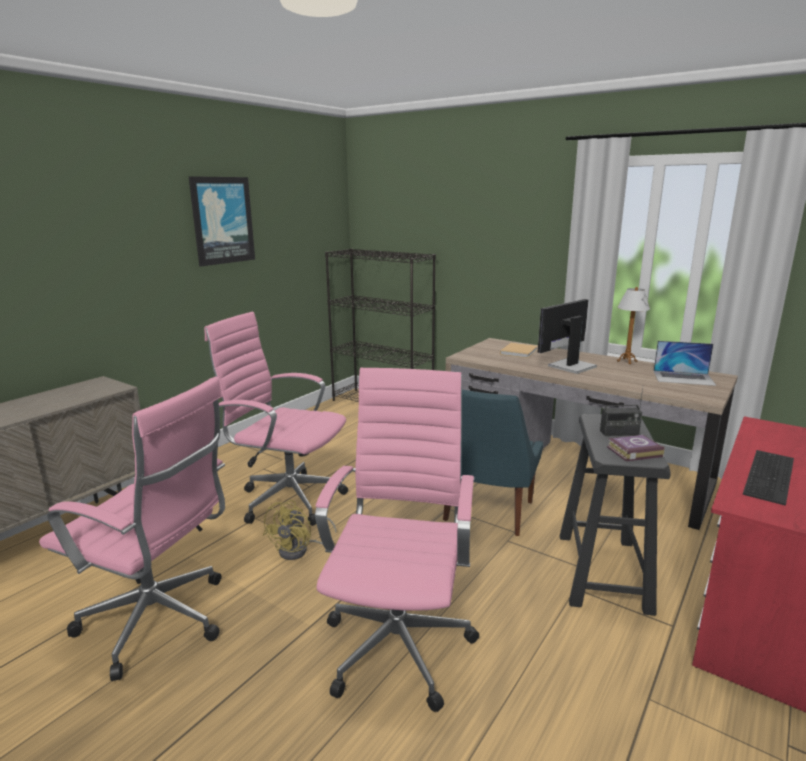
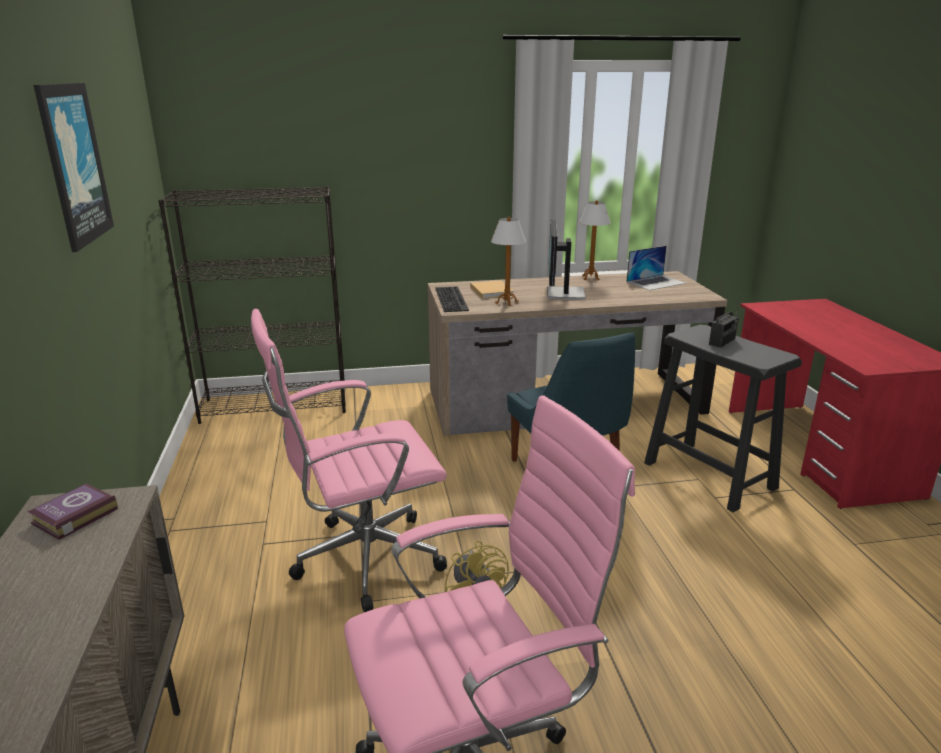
camera: 45 degrees left, 5 degrees up
(399, 642) = (691, 617): pink office chair -> none
(509, 361) = (507, 303): none -> table lamp
(632, 451) = (761, 353): book -> book (72, 516)
(772, 477) = (841, 341): keyboard -> keyboard (452, 299)

